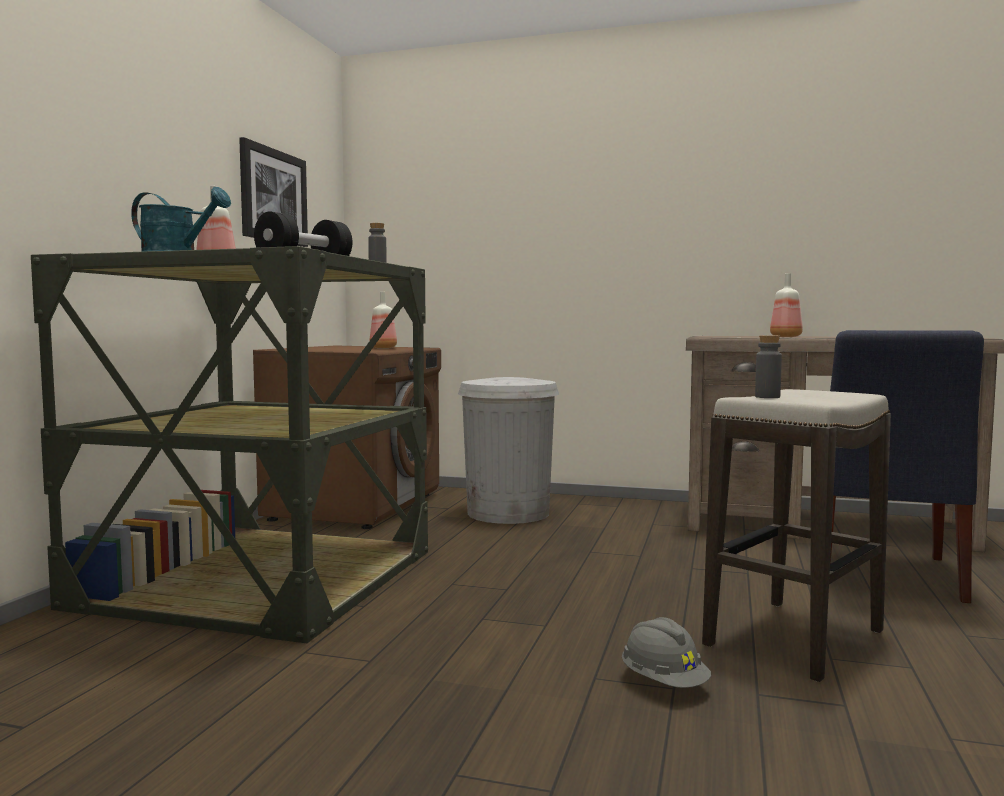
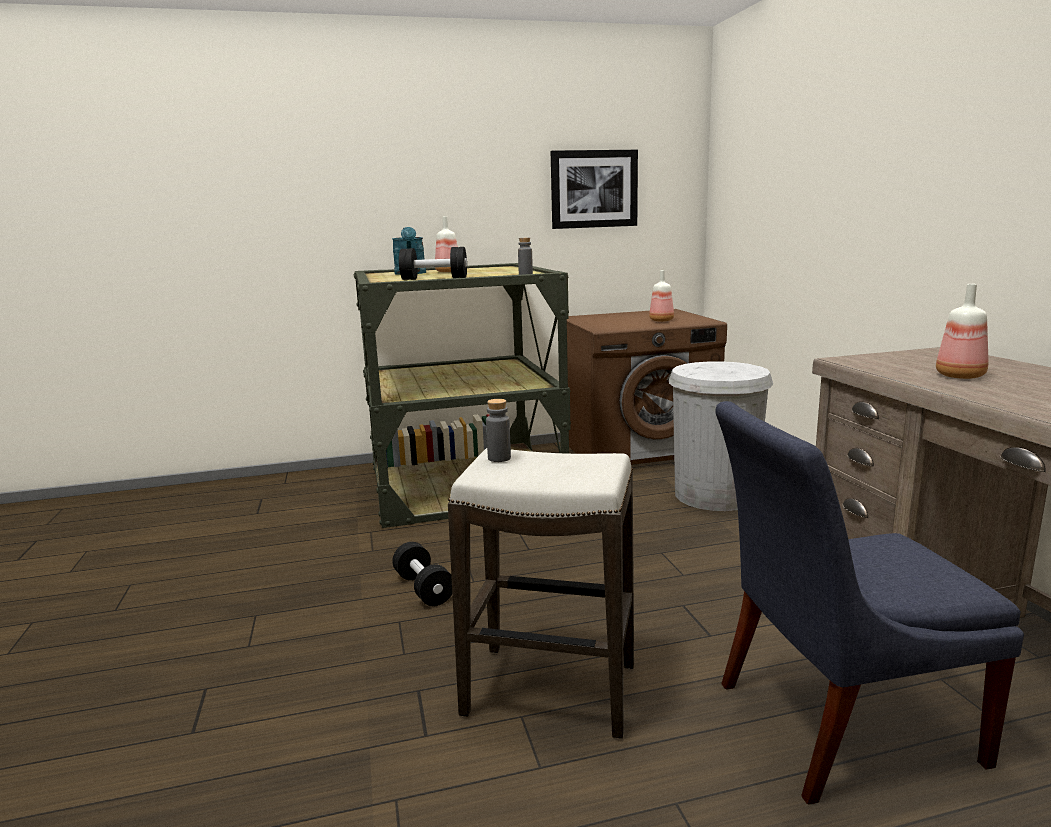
camera: 60 degrees right, 10 degrees up
(528, 651) = (423, 588): none -> black dumbbell
(664, 683) = (409, 648): grey hard hat -> none

